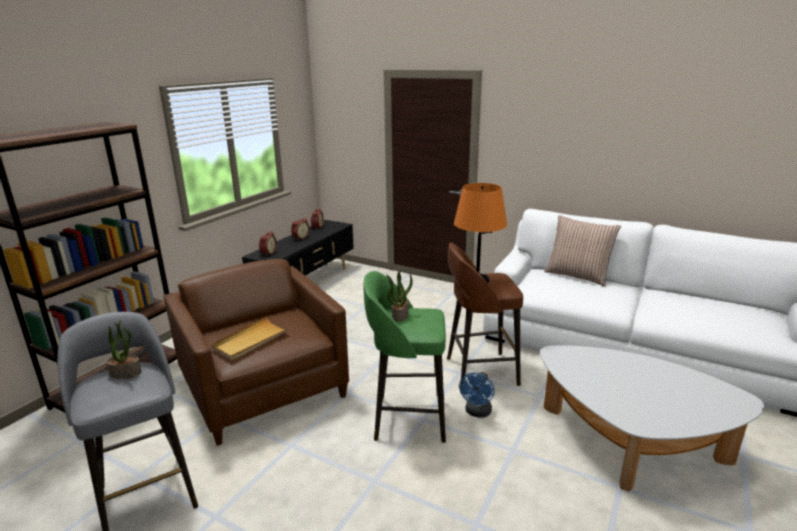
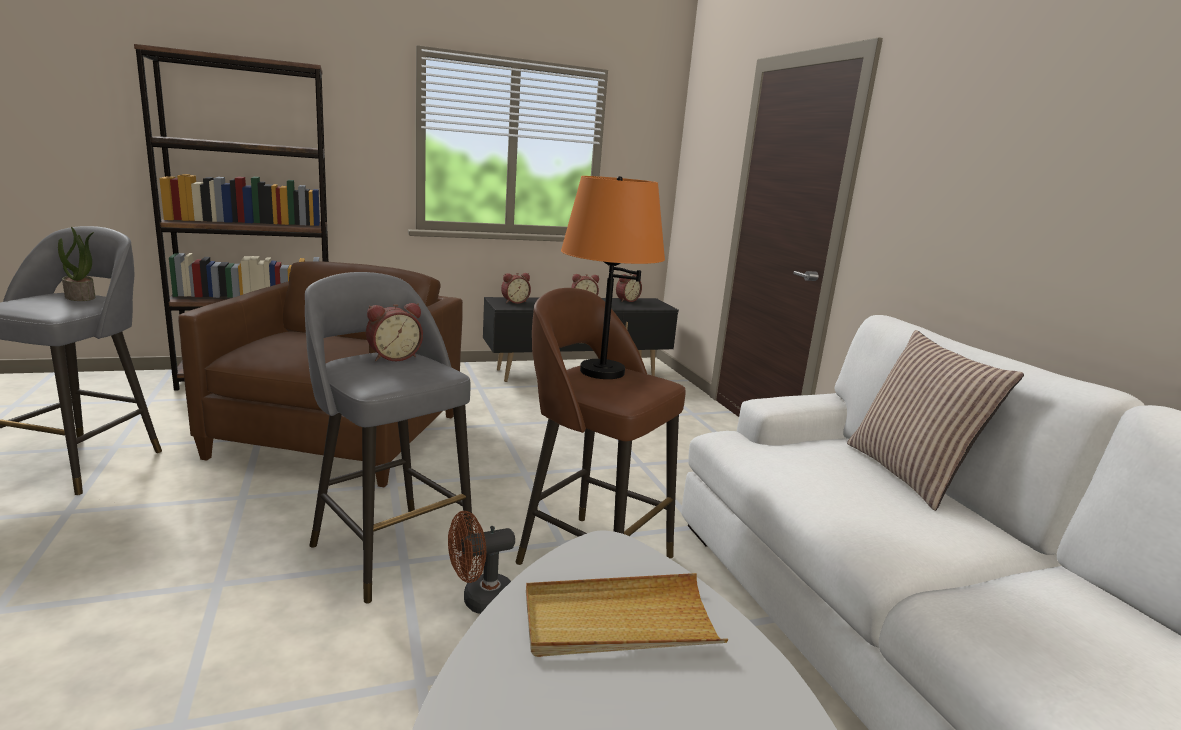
camera: 40 degrees right, 5 degrees down
(251, 340) = (293, 347): beige tray -> beige tray (619, 621)
(399, 315) = (393, 357): potted plant -> alarm clock
(407, 418) = (389, 549): green stool -> grey stool
(477, 412) = (480, 601): blue fan -> brown fan

